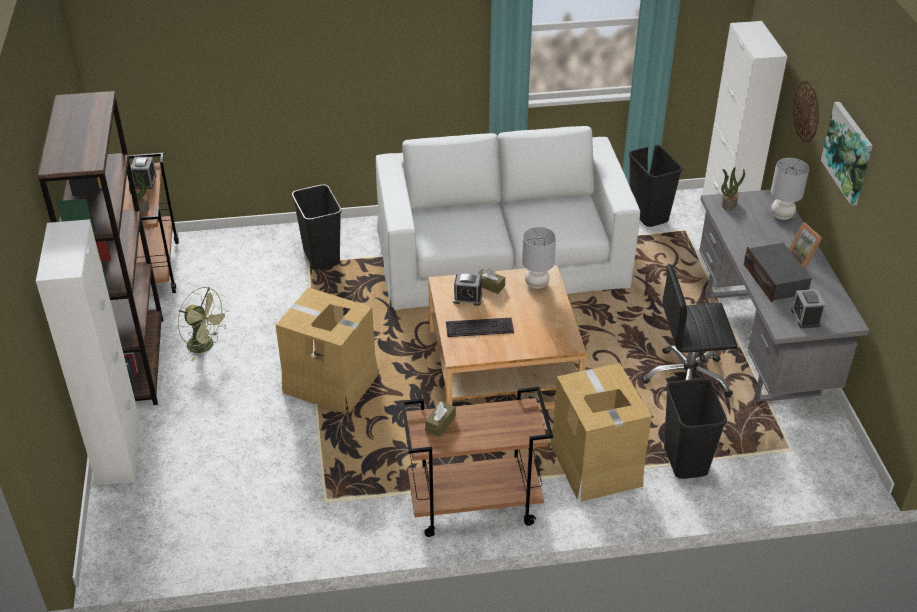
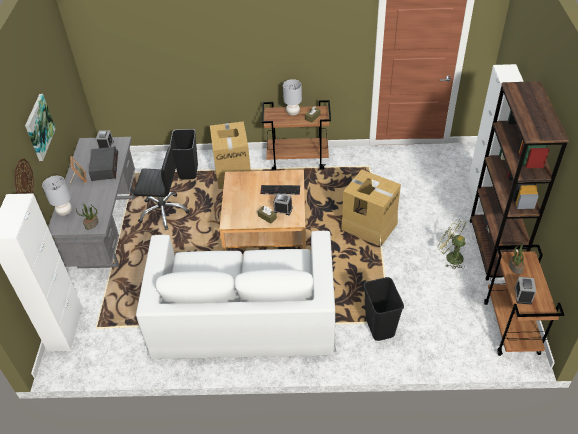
camera: 170 degrees left, 5 degrees up
(537, 284) = (237, 216): grey table lamp -> grey table lamp (293, 113)
(647, 215) = (115, 347): black trash can -> none

